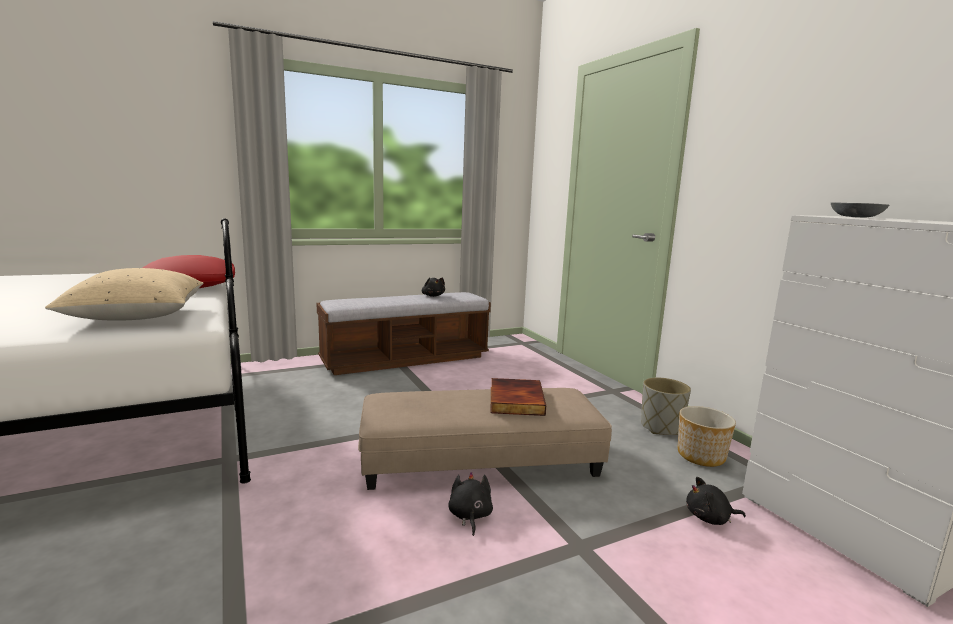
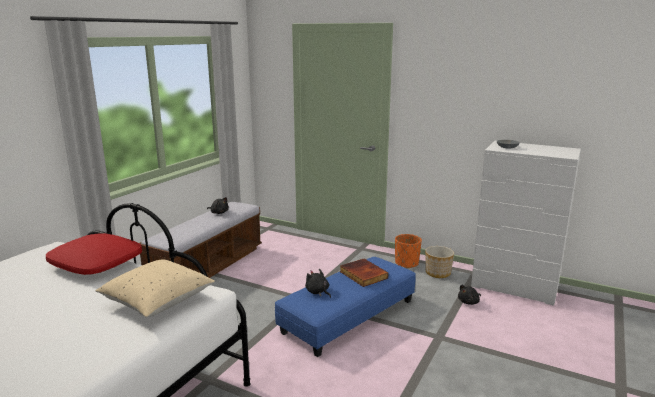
camera: 35 degrees left, 5 degrees up
(470, 516) = (382, 346): black plush toy -> black plush toy (318, 292)
(480, 459) = (348, 316): beige ottoman -> blue ottoman
(660, 427) = (406, 263): grey planter -> orange planter

